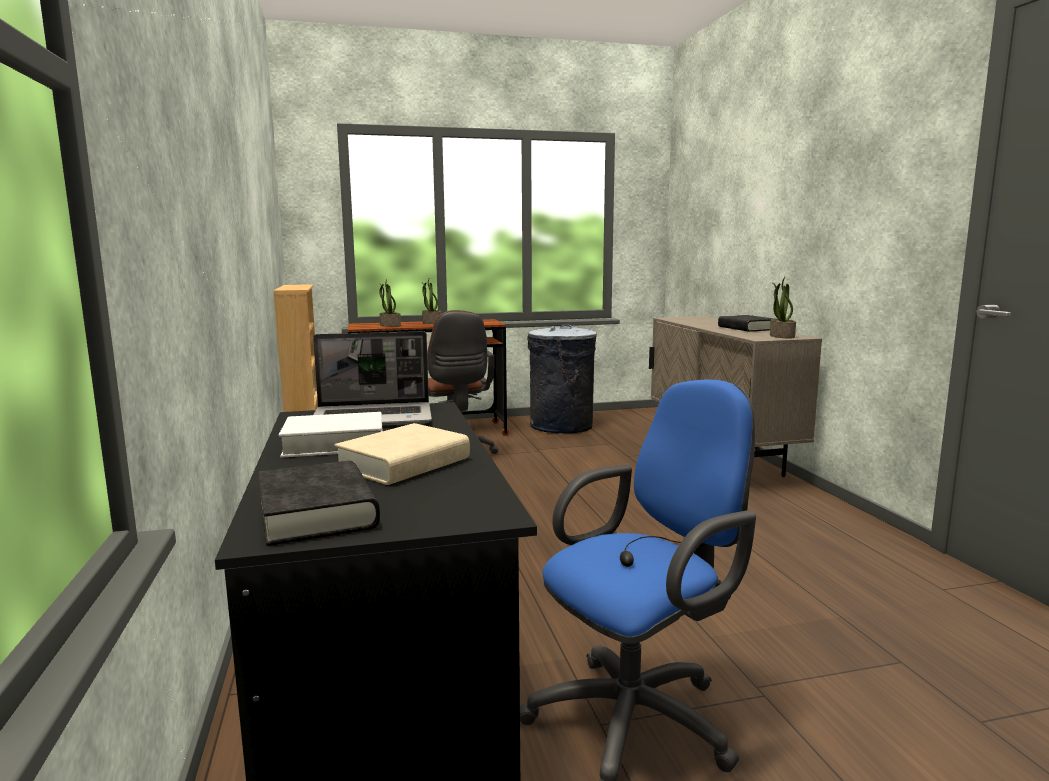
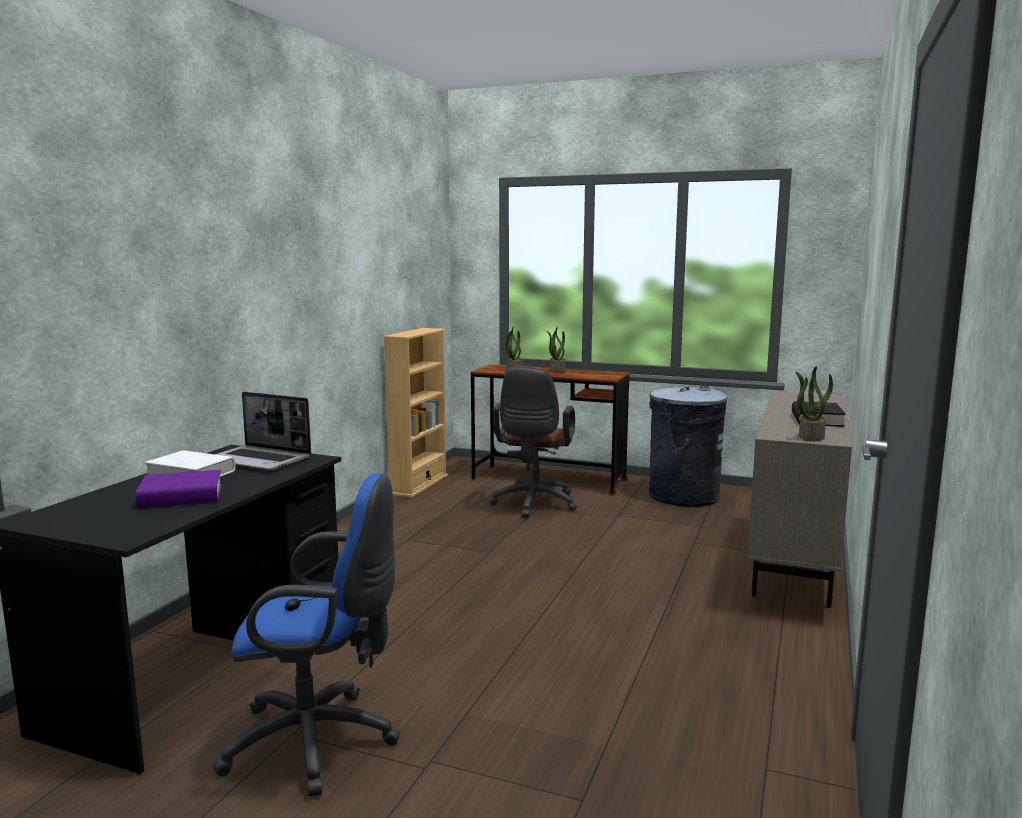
camera: 35 degrees right, 0 degrees up
(317, 513) = (72, 515): black book -> none
(404, 464) = (181, 497): beige book -> purple book

